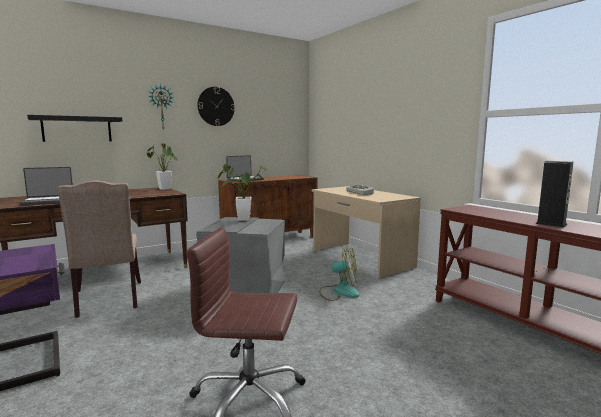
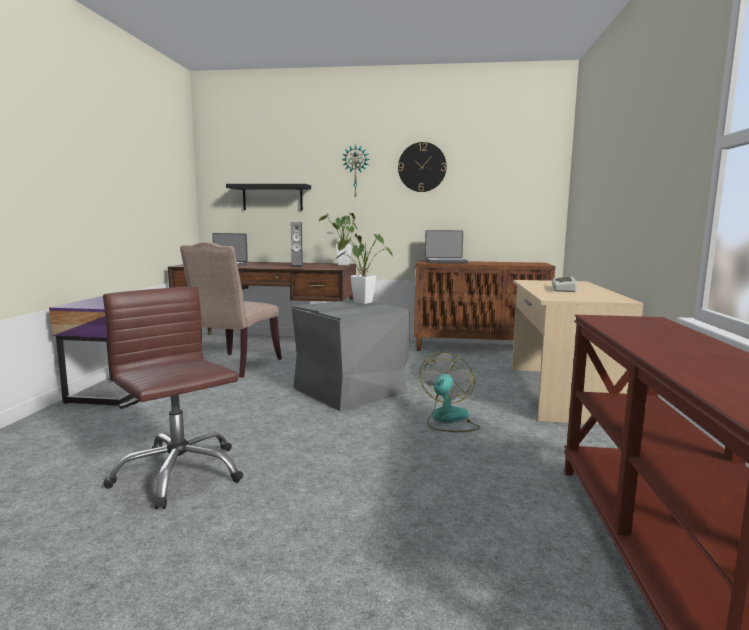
camera: 40 degrees right, 0 degrees up
(339, 292) = (448, 420): fan -> fan turned 120 degrees counterclockwise
(551, 224) = (683, 357): speaker -> speaker (297, 266)

